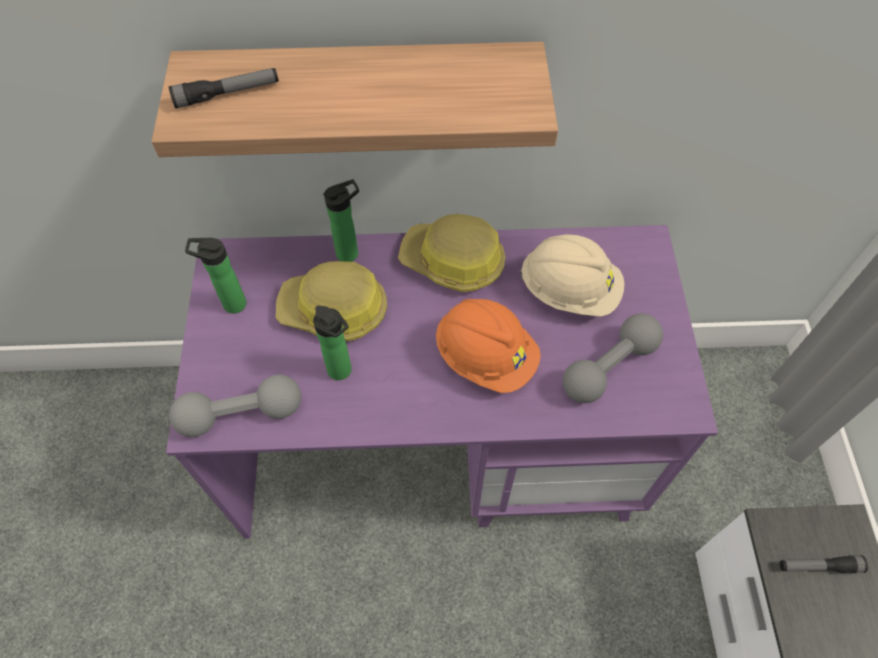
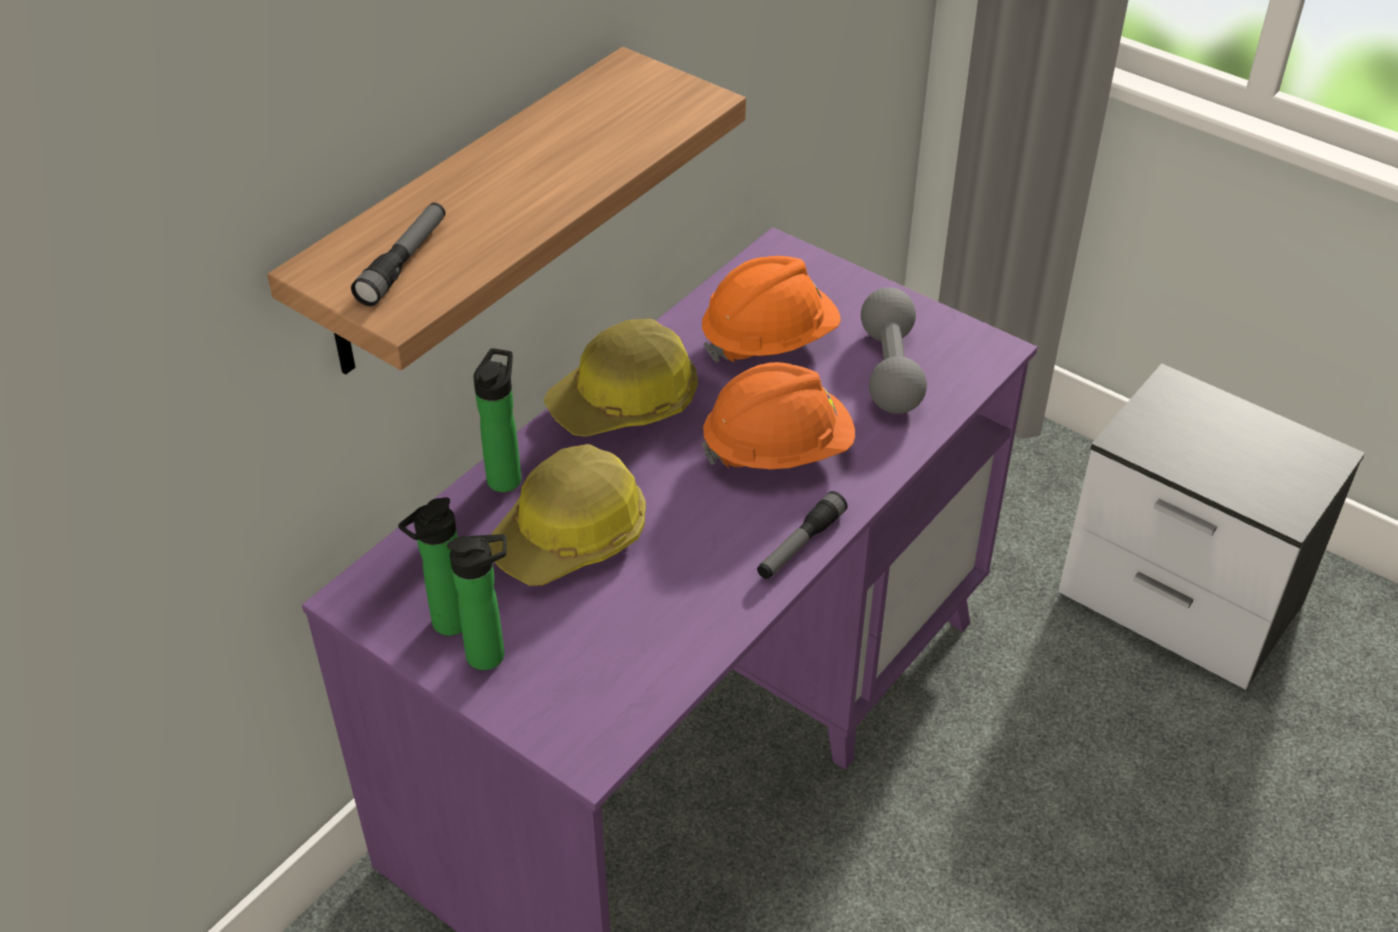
camera: 50 degrees left, 15 degrees down
(241, 414) = (620, 700): grey dumbbell -> none
(342, 372) = (665, 577): bottle -> bottle (492, 655)
(569, 291) = (769, 340): beige hard hat -> orange hard hat
(818, 566) = (1194, 435): flashlight -> flashlight (800, 545)

